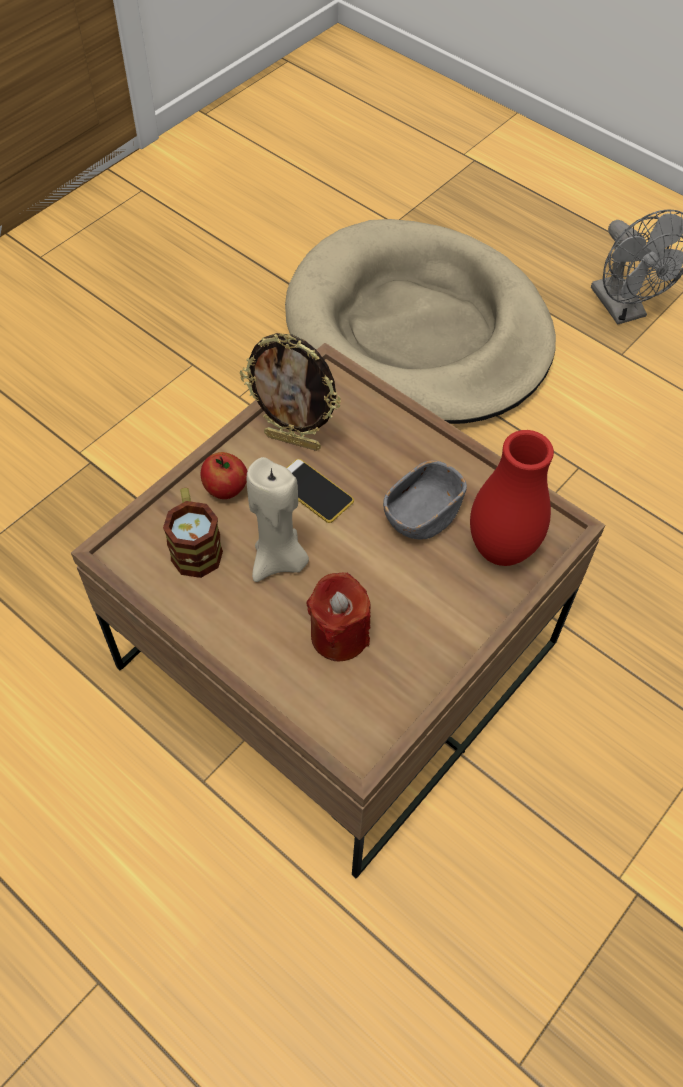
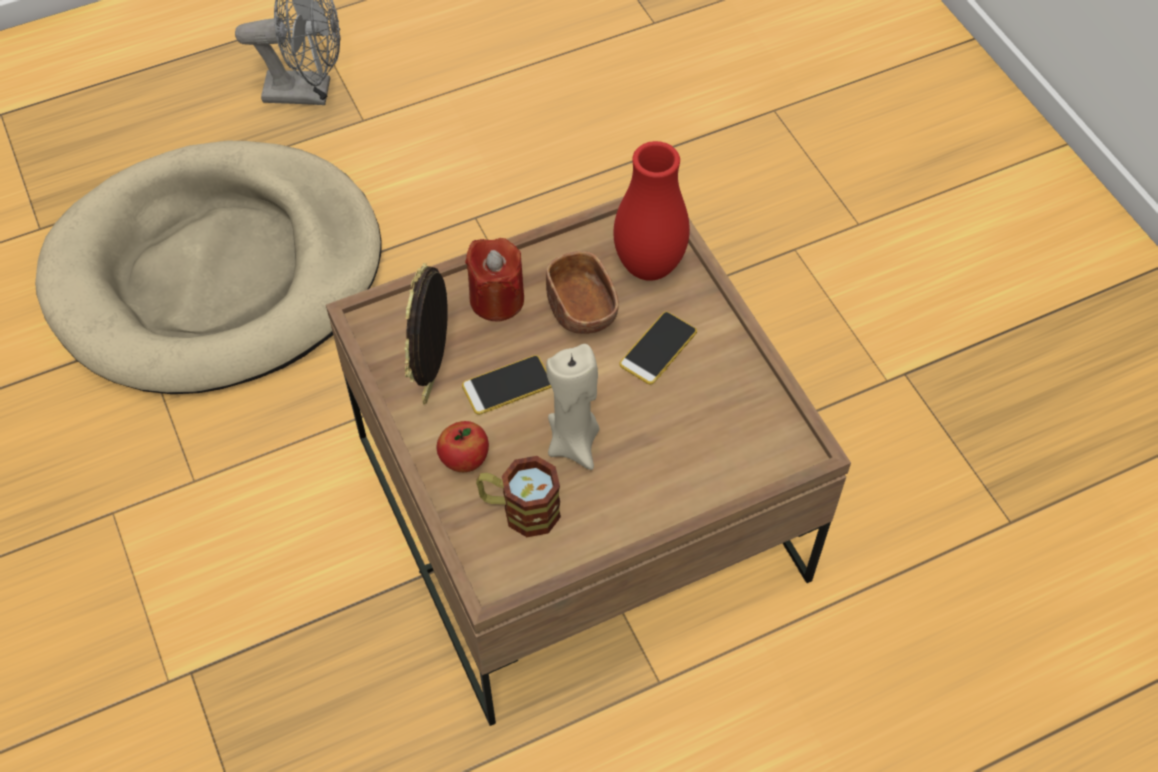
camera: 65 degrees left, 0 degrees up
(293, 440) = (435, 380): picture frame -> picture frame turned 150 degrees clockwise
(339, 635) = (680, 424): red candle -> red candle (497, 299)
(413, 589) = (658, 348): none -> phone
(421, 516) = (582, 310): grey bowl -> brown bowl

